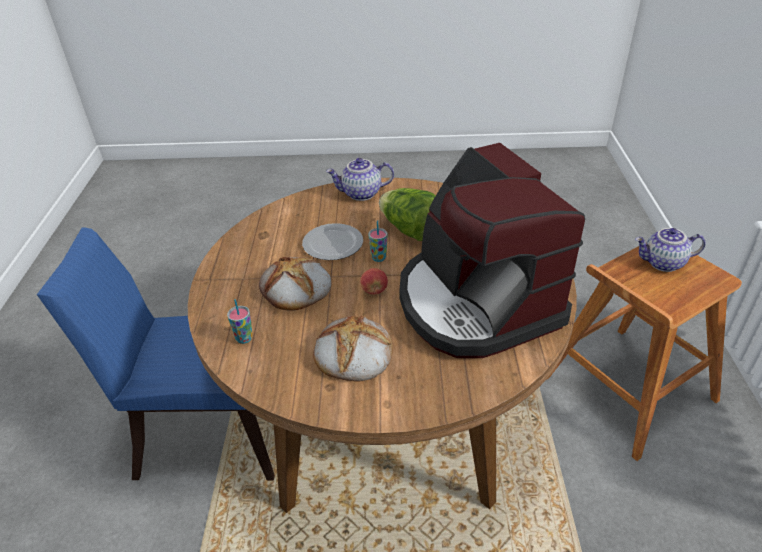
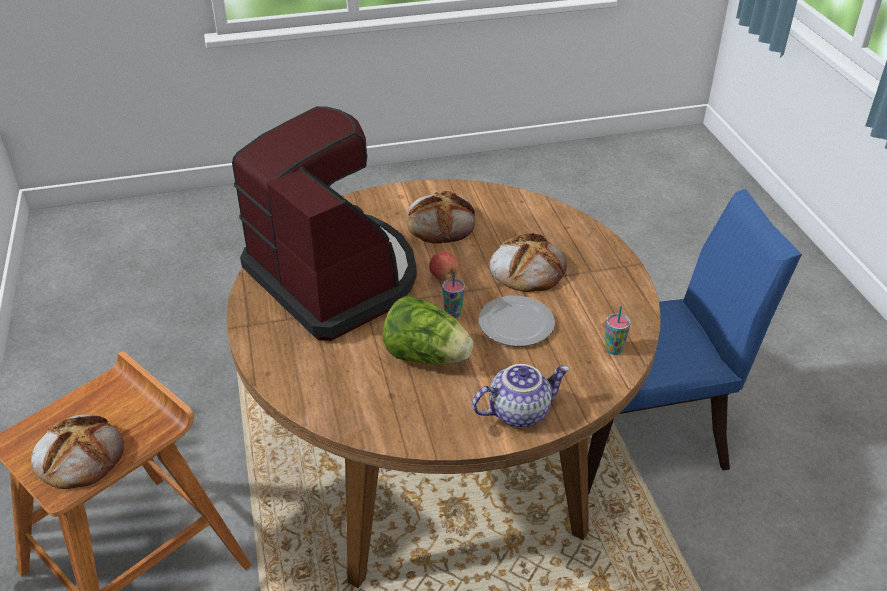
camera: 165 degrees right, 0 degrees up
(244, 338) = (544, 221): cup -> cup (614, 349)
(663, 263) = (79, 455): teapot -> bread

